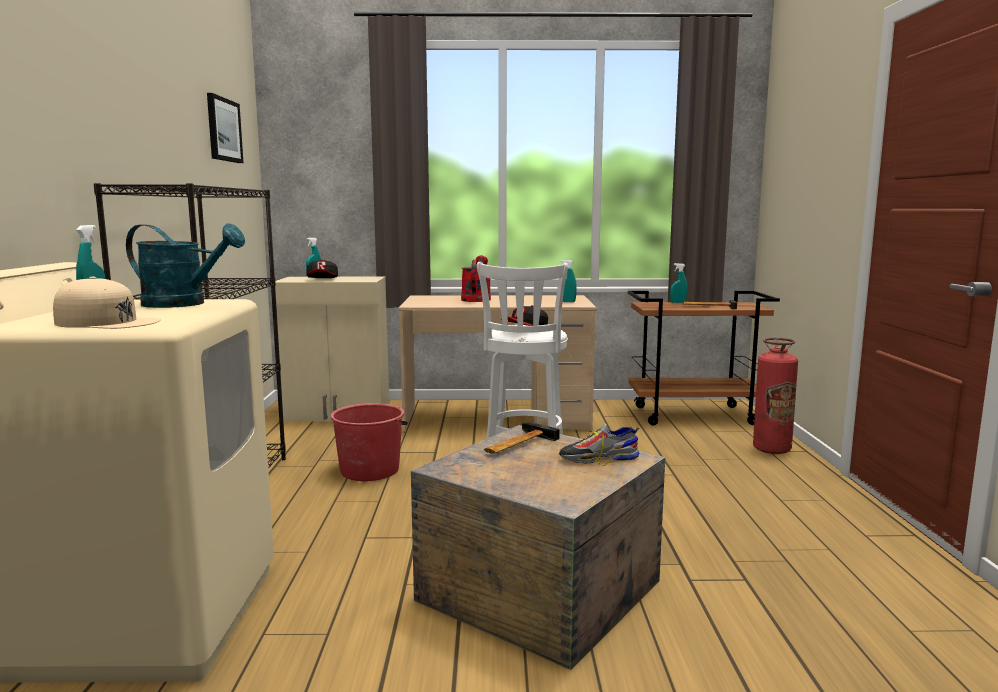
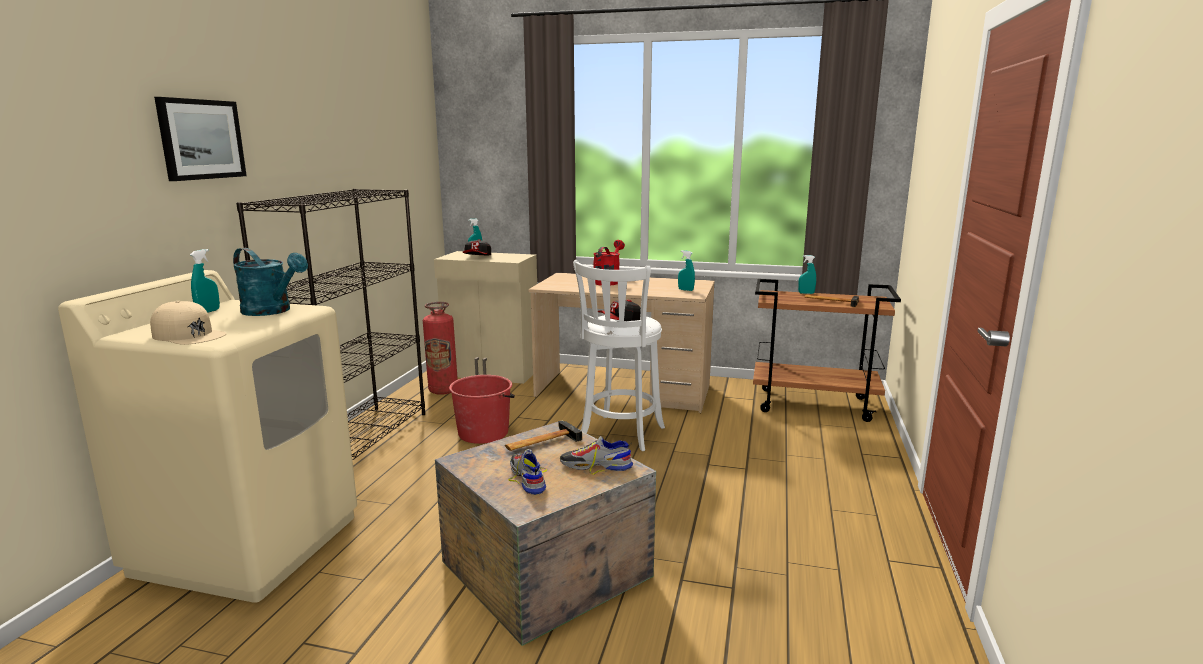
camera: 15 degrees right, 5 degrees up
(223, 130) = (391, 129): picture -> picture (201, 139)
(536, 475) = (527, 477): none -> shoe
(771, 449) = (865, 452): fire extinguisher -> fire extinguisher (443, 390)

